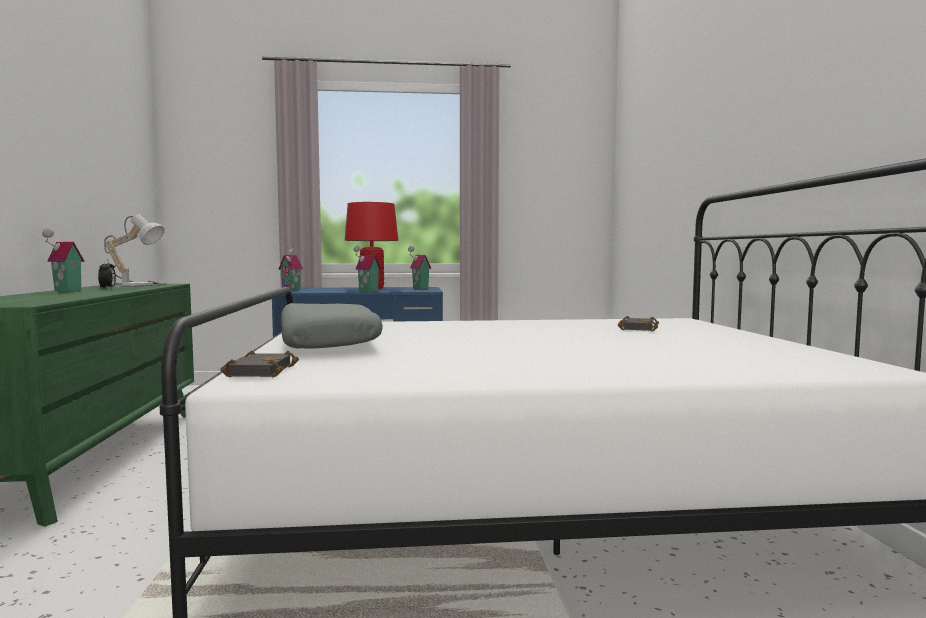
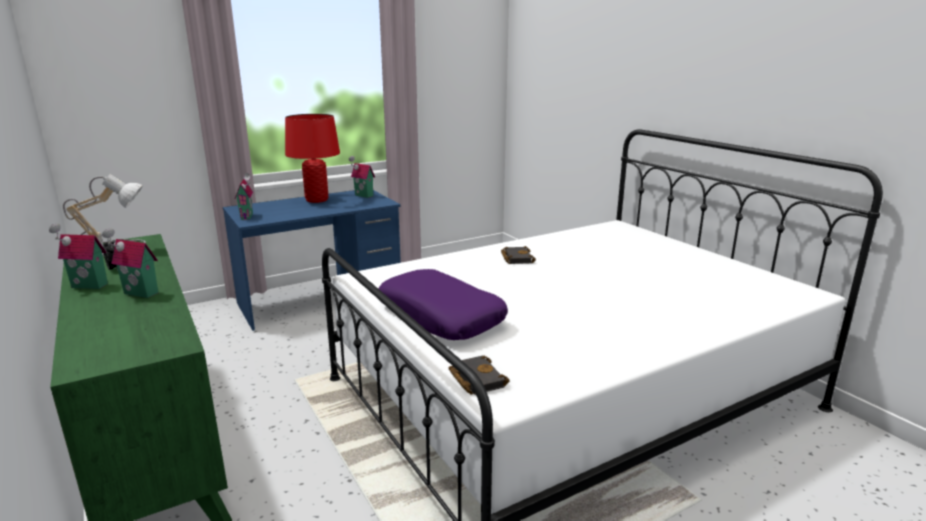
camera: 25 degrees left, 15 degrees up
(330, 343) = (441, 316): grey pillow -> purple pillow
(367, 291) = (328, 210): toy house -> toy house (139, 294)
(636, 328) = (610, 247): black book -> black book (516, 258)

